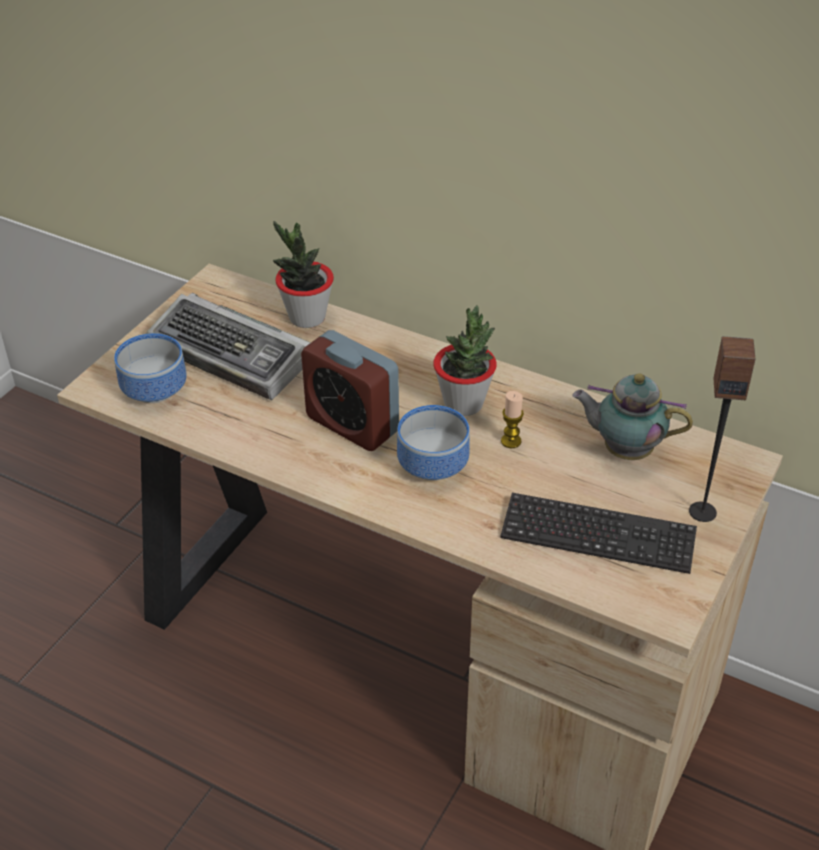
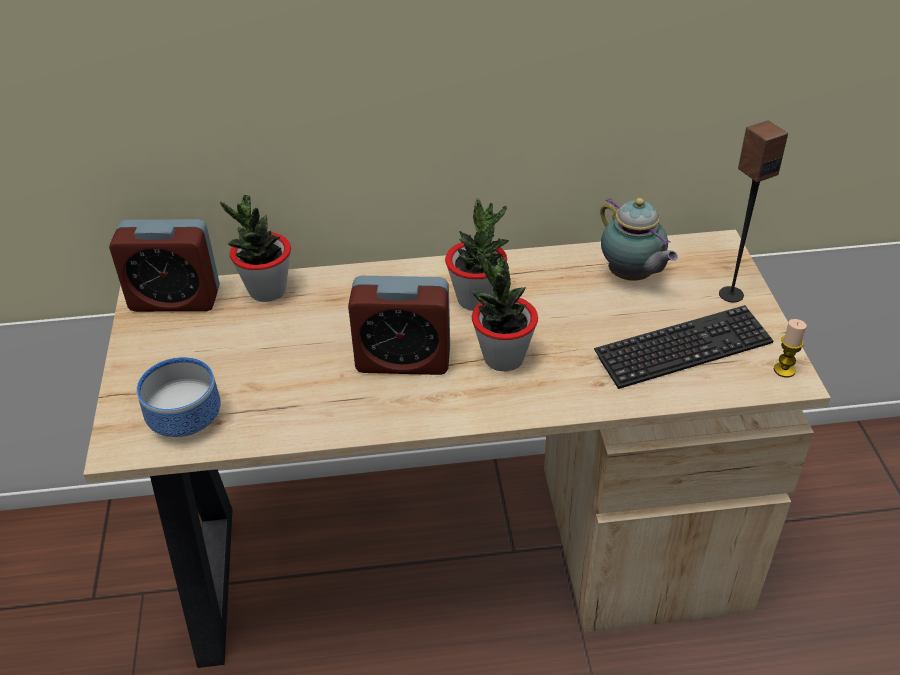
camera: 35 degrees left, 0 degrees up
(233, 355) = (231, 353): keyboard -> none
(234, 293) = (175, 299): none -> alarm clock
(433, 463) = (503, 358): bowl -> potted plant
(511, 441) = (544, 310): candle -> candle (784, 370)
(624, 450) = (631, 277): teapot -> teapot turned 105 degrees counterclockwise

